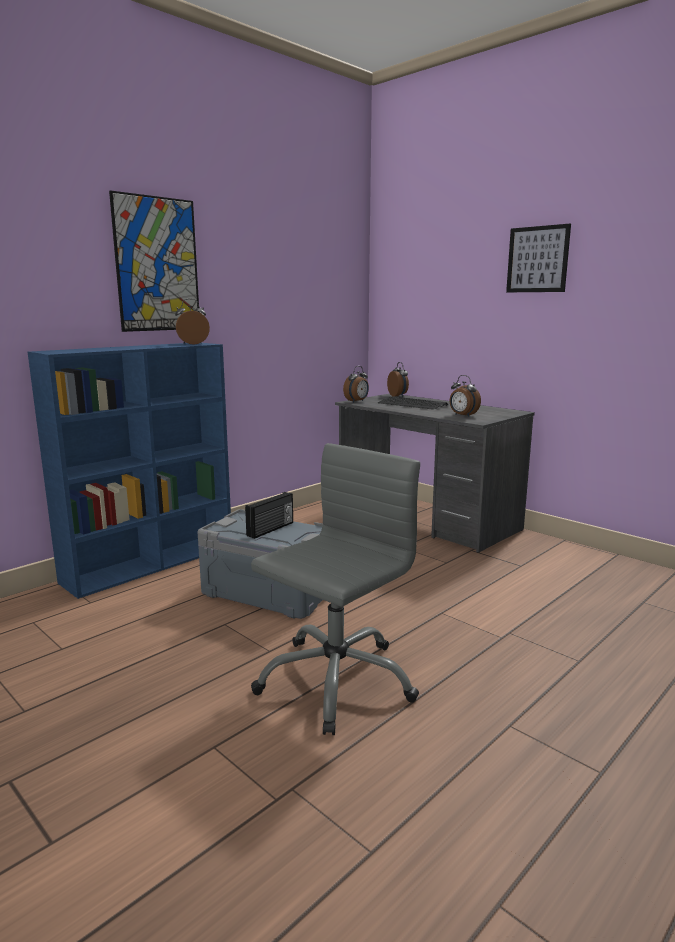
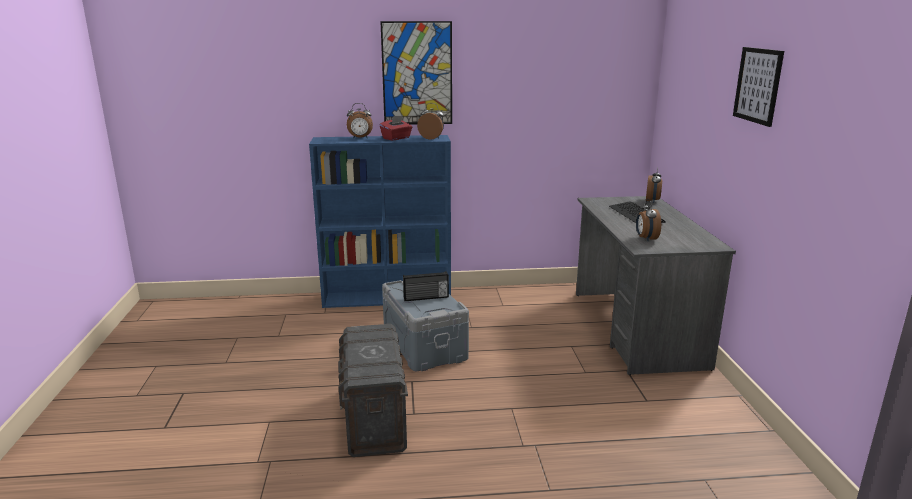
camera: 40 degrees right, 5 degrees up
(151, 346) = (396, 138): none -> red tissue box
(335, 680) = (374, 418): grey office chair -> grey storage box
(357, 401) = (596, 201): alarm clock -> alarm clock (360, 138)

